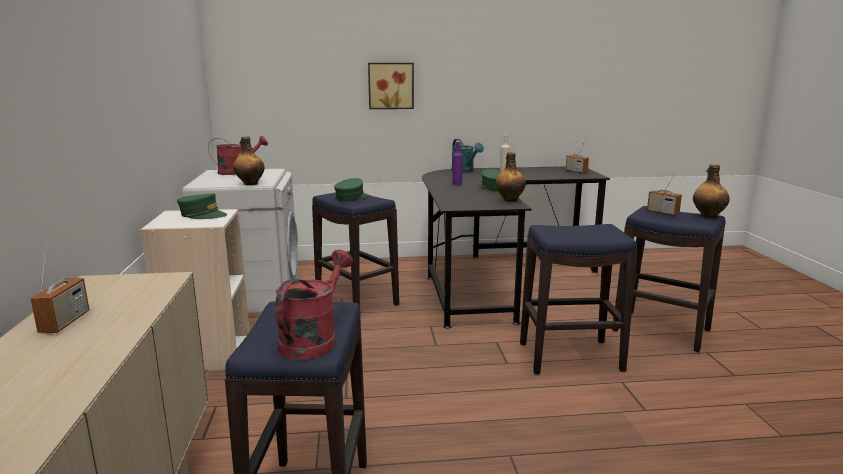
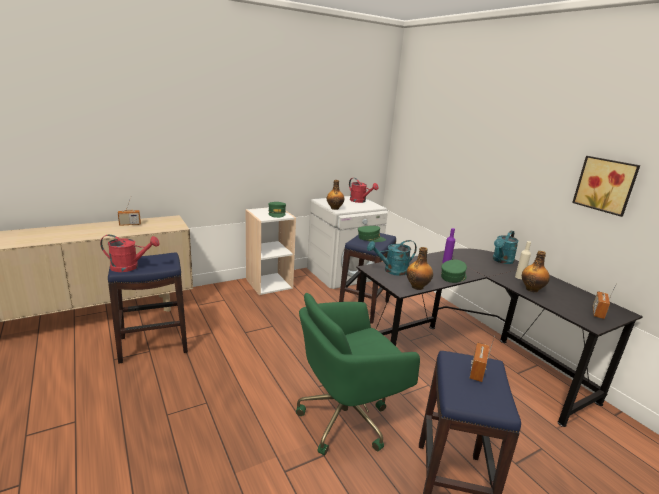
camera: 65 degrees right, 5 degrees up
(391, 85) = (480, 170): picture -> picture (606, 185)
(464, 201) = (392, 271): none -> turquoise watering can
(570, 357) = (347, 419): stool -> green office chair
(708, 216) = (496, 405): bottle -> bottle (532, 289)

